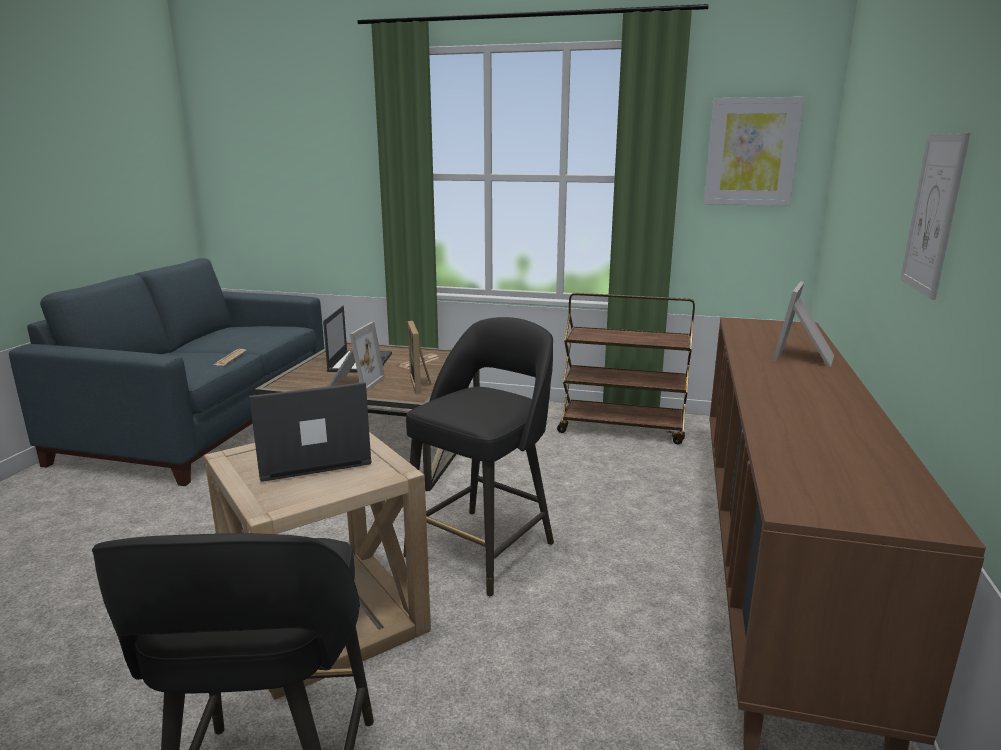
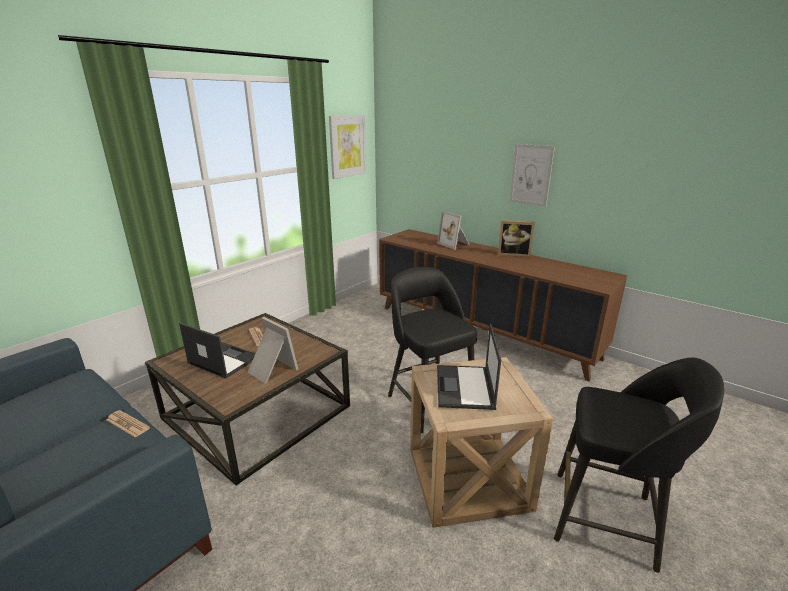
camera: 65 degrees left, 5 degrees up
(421, 384) = (305, 344): picture frame -> picture frame (513, 254)
(622, 428) = (337, 321): brown cart -> none

